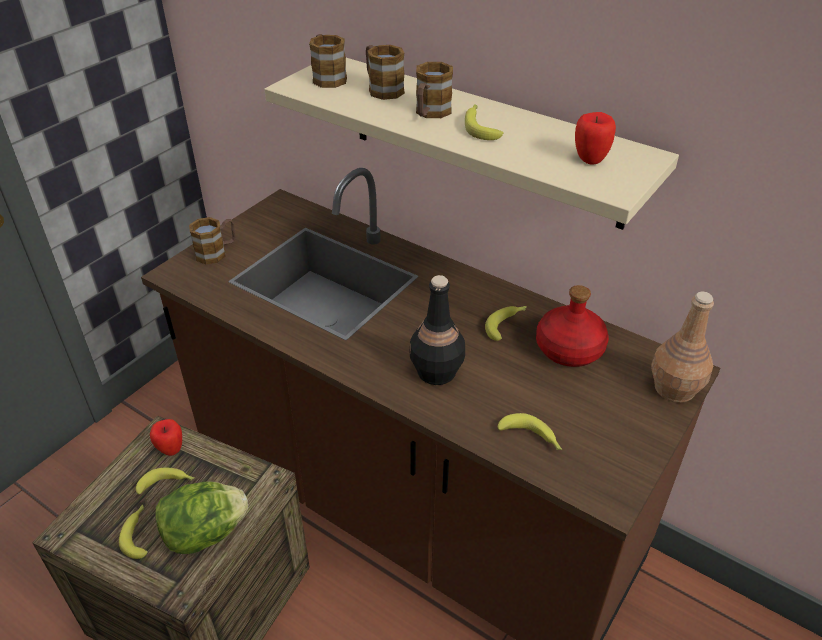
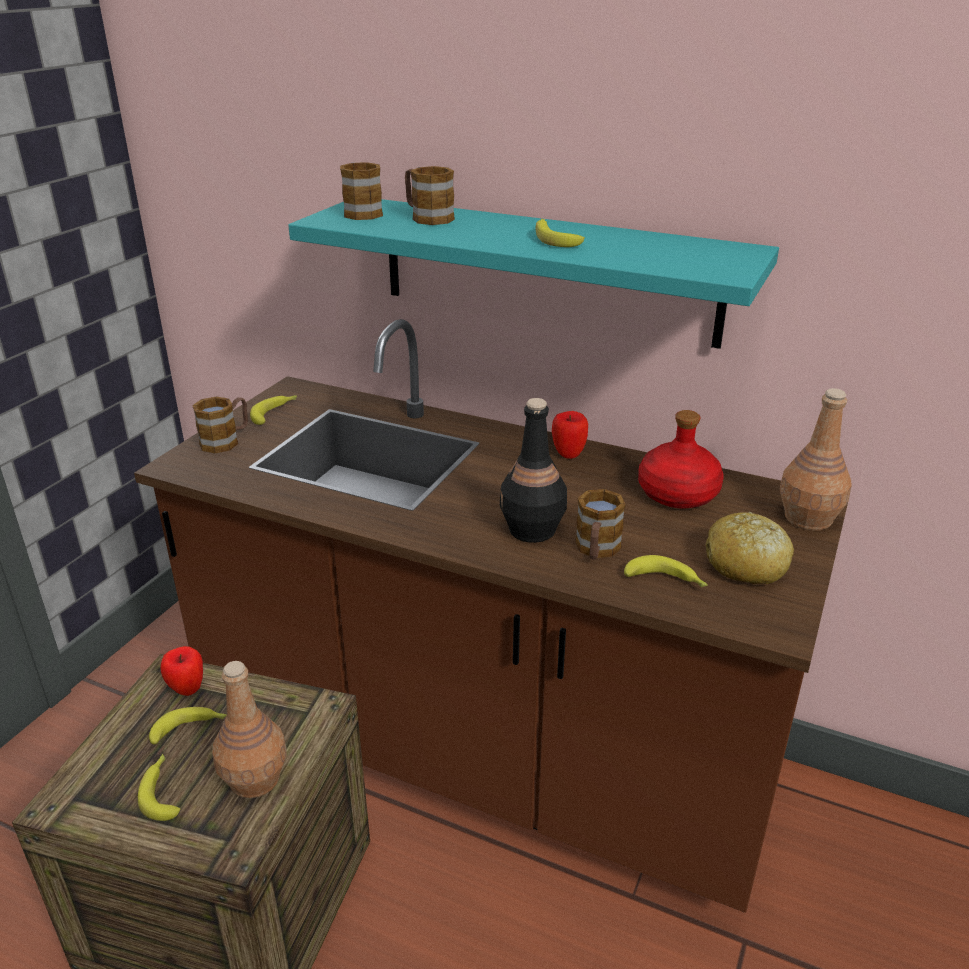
camera: 10 degrees left, 10 degrees down
(205, 534) = (254, 779): lettuce -> brown bottle
(430, 113) = (492, 232): mug -> mug (596, 550)
(484, 140) = (546, 270): beige shelf -> turquoise shelf
(506, 324) = (598, 478): banana -> banana (275, 413)
(590, 160) = (688, 255): apple -> apple (568, 454)
(604, 429) = (746, 564): none -> bread

